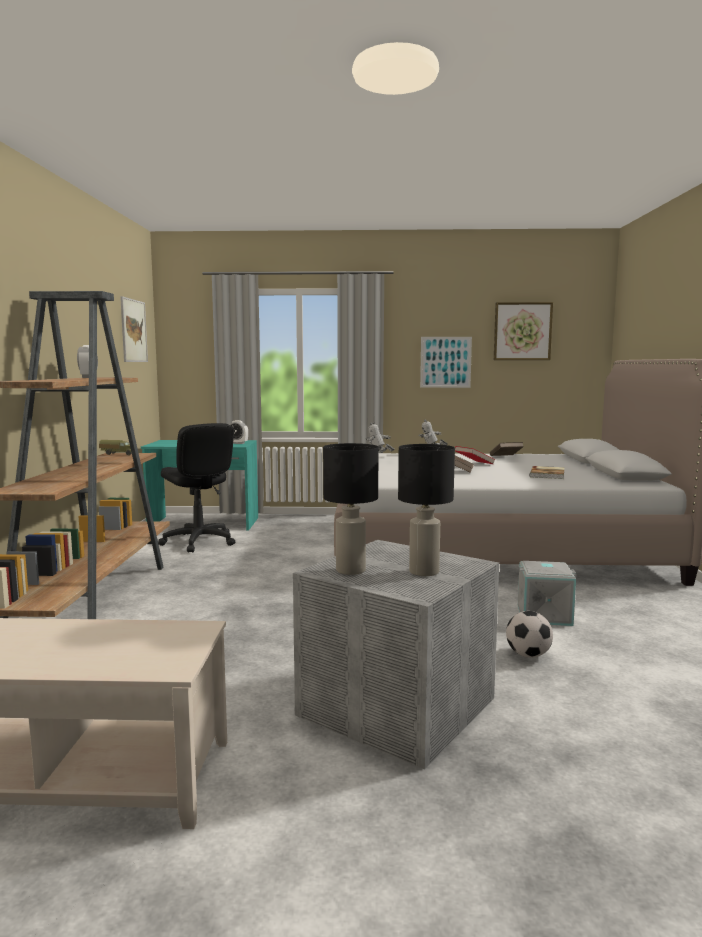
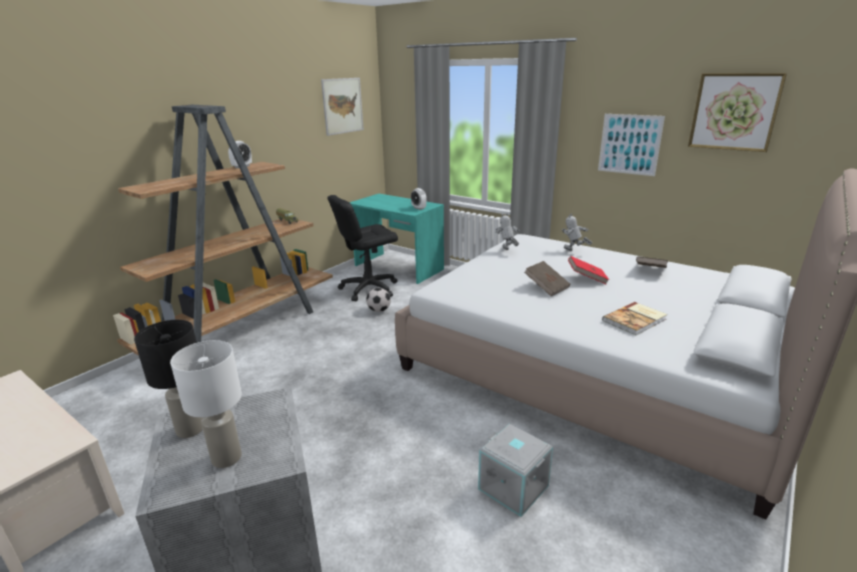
camera: 35 degrees right, 15 degrees up
(199, 542) = (369, 289): black office chair -> black office chair turned 60 degrees clockwise
(424, 572) = (226, 458): black table lamp -> white table lamp
(528, 655) = (423, 535): football -> football (379, 310)

